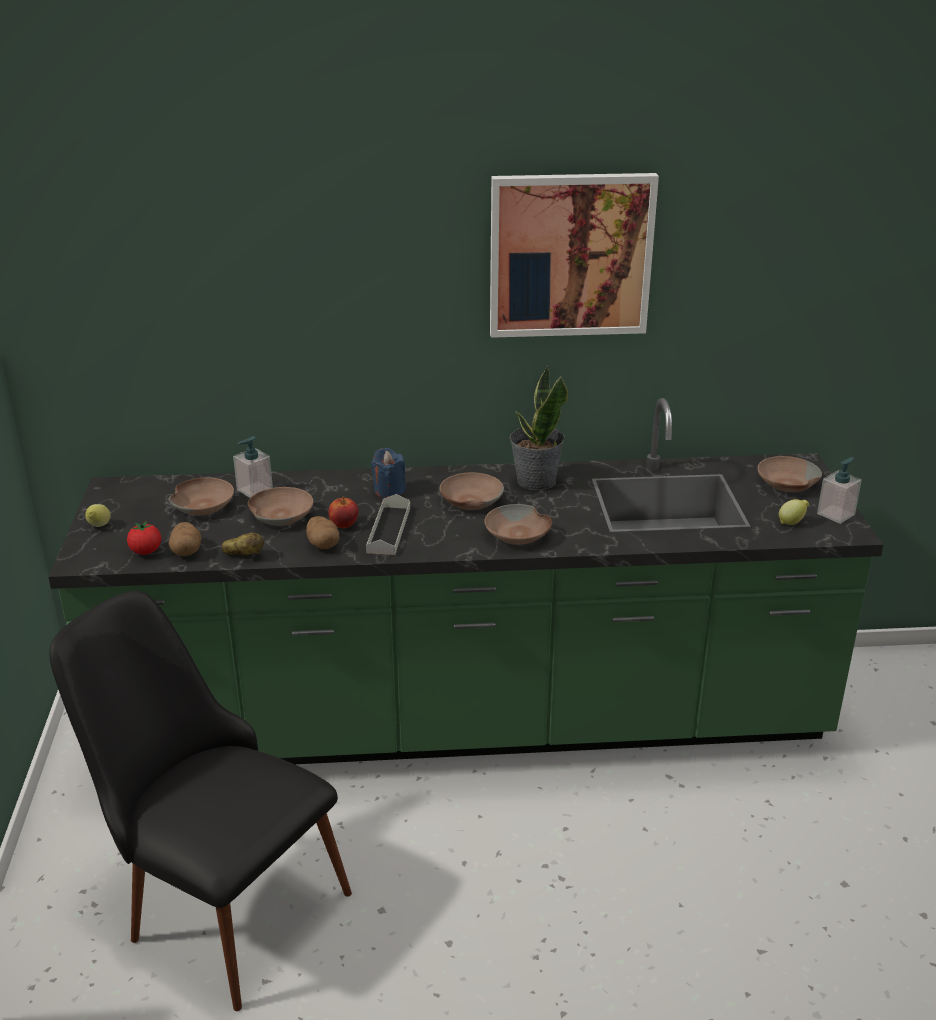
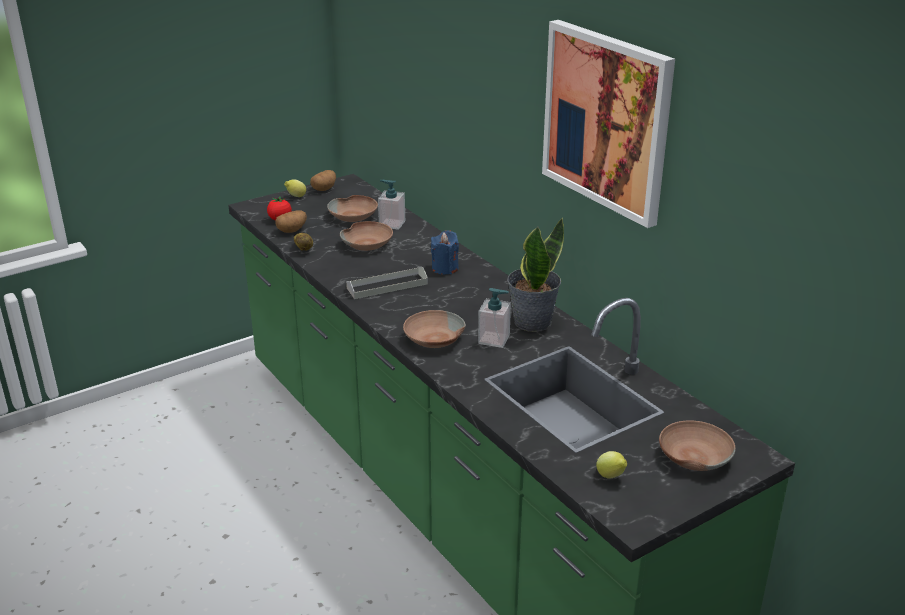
camera: 60 degrees right, 0 degrees up
(216, 899) = (194, 460): black chair -> none
(323, 544) = (343, 269): potato -> potato (324, 189)
(344, 525) = (377, 268): apple -> none
(470, 500) = (466, 303): brown bowl -> none
(836, 514) = (663, 503): soap dispenser -> soap dispenser (494, 339)

